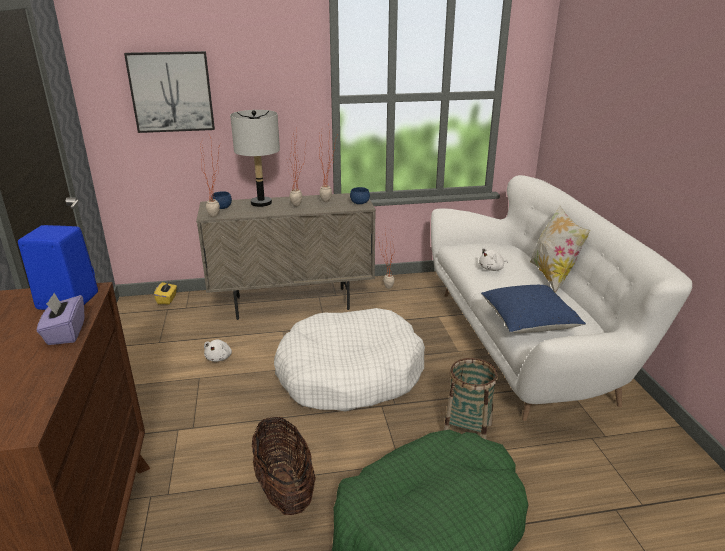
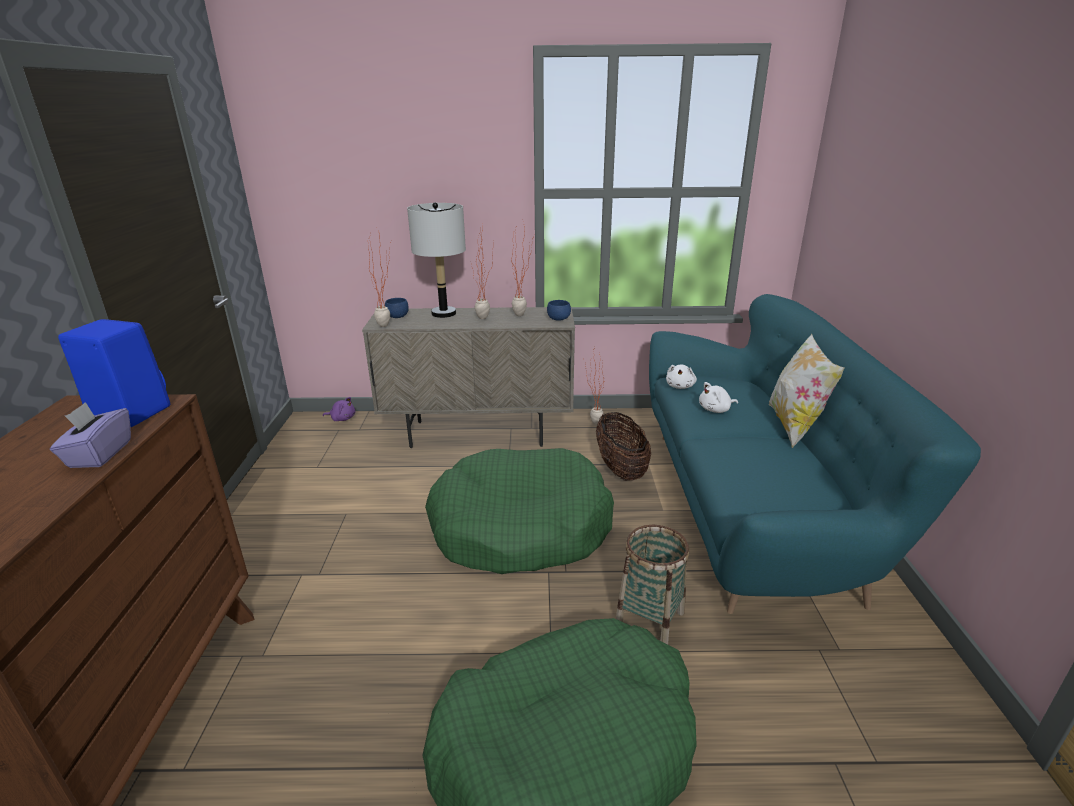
camera: 10 degrees right, 0 degrees up
(167, 299) = (342, 418): yellow tissue box -> purple plush toy
(171, 92) = (348, 180): picture -> none
(219, 357) = (376, 491): white plush toy -> white plush toy (680, 386)
(284, 489) = (399, 668): basket -> basket (620, 469)
(349, 374) = (520, 527): white dog bed -> green dog bed
(525, 342) = (753, 507): white sofa -> turquoise sofa
(528, 322) = (746, 484): blue pillow -> none

